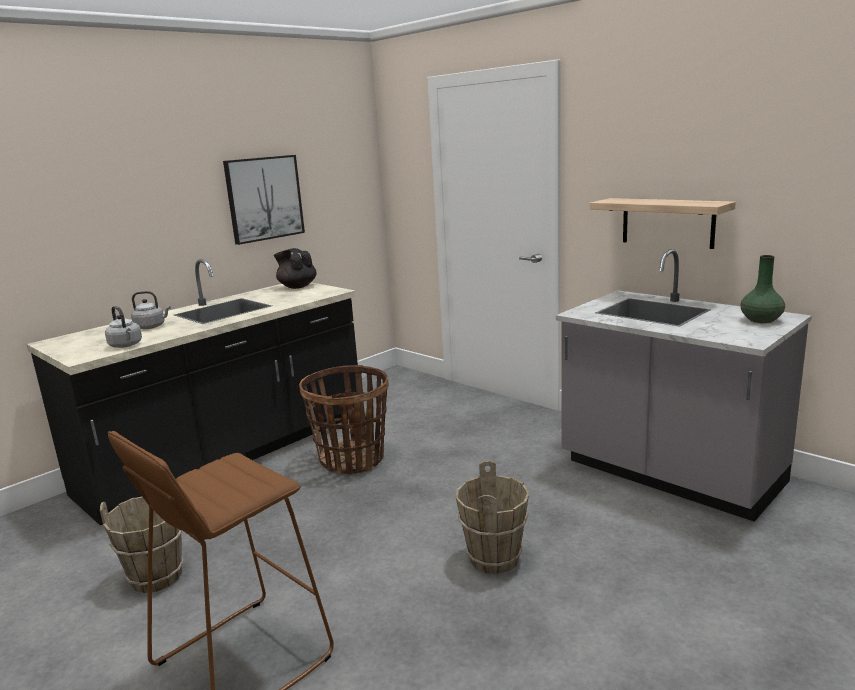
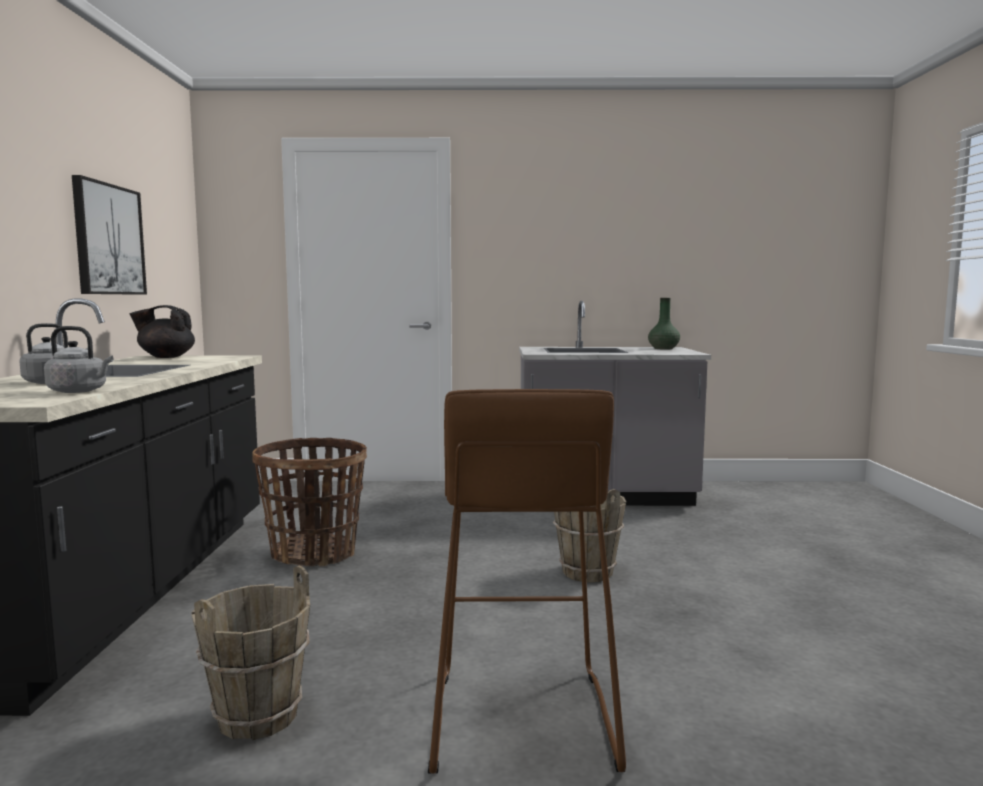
camera: 45 degrees left, 10 degrees down
(667, 222) = (560, 283): shelf -> none

